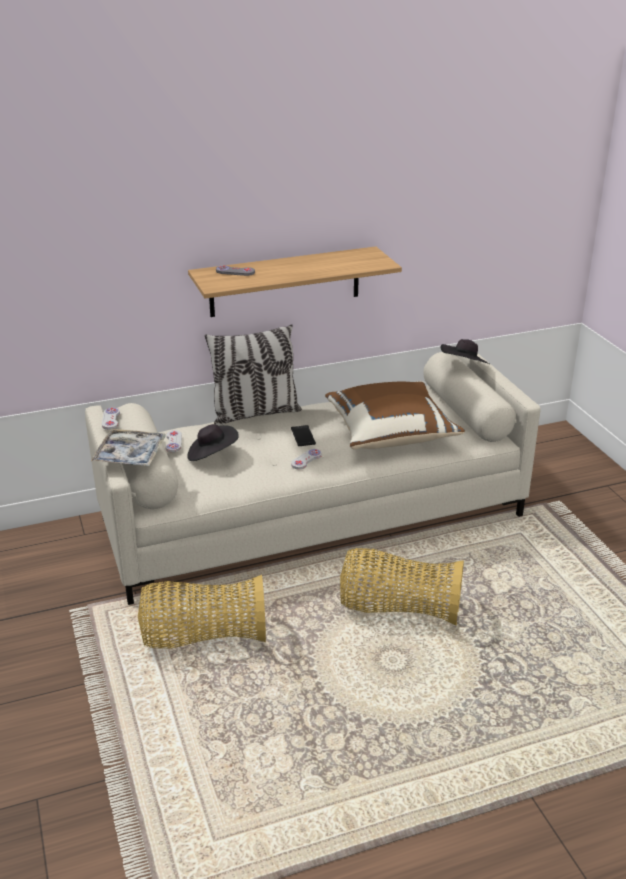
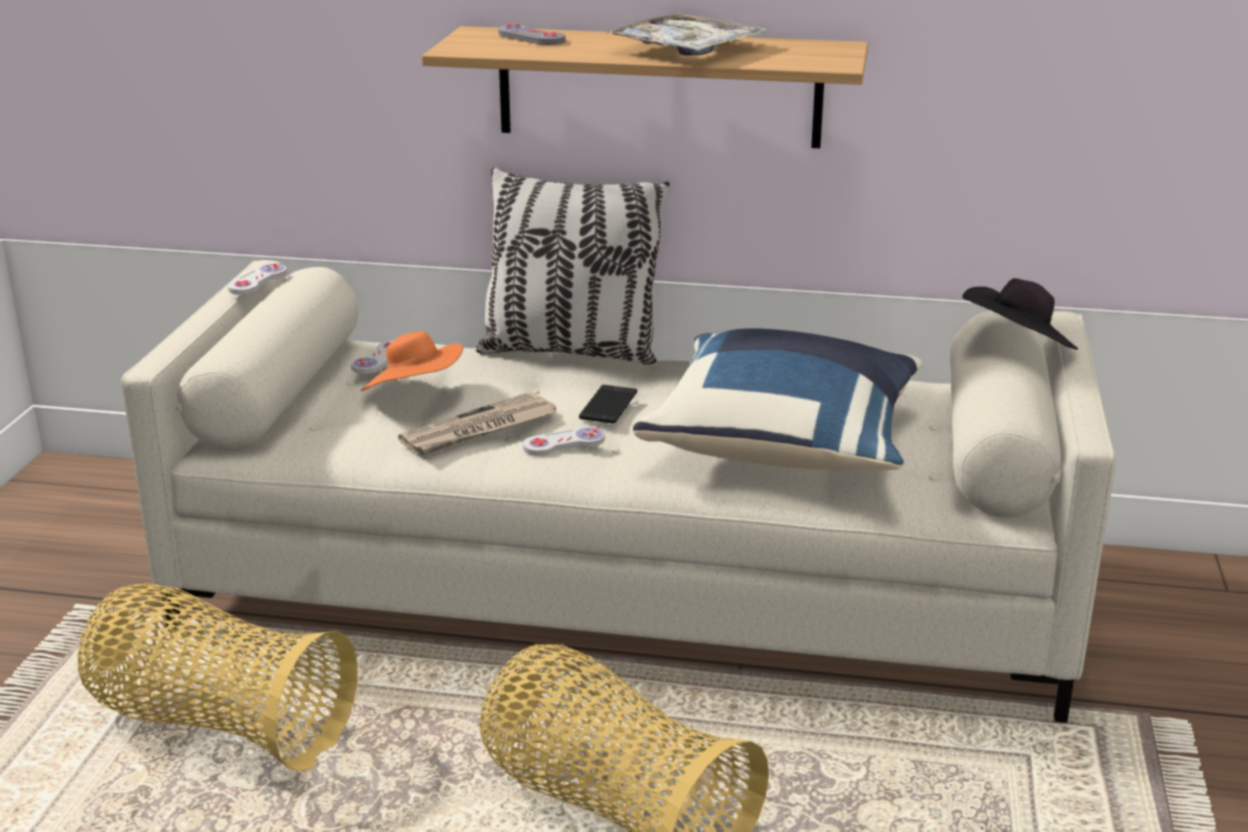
camera: 30 degrees right, 5 degrees down
(130, 455) = (210, 335): tray -> tray (686, 49)
(212, 455) = (415, 394): black hat -> orange hat
(262, 464) = (479, 430): none -> newspaper
(390, 433) = (785, 444): brown pillow -> blue pillow

